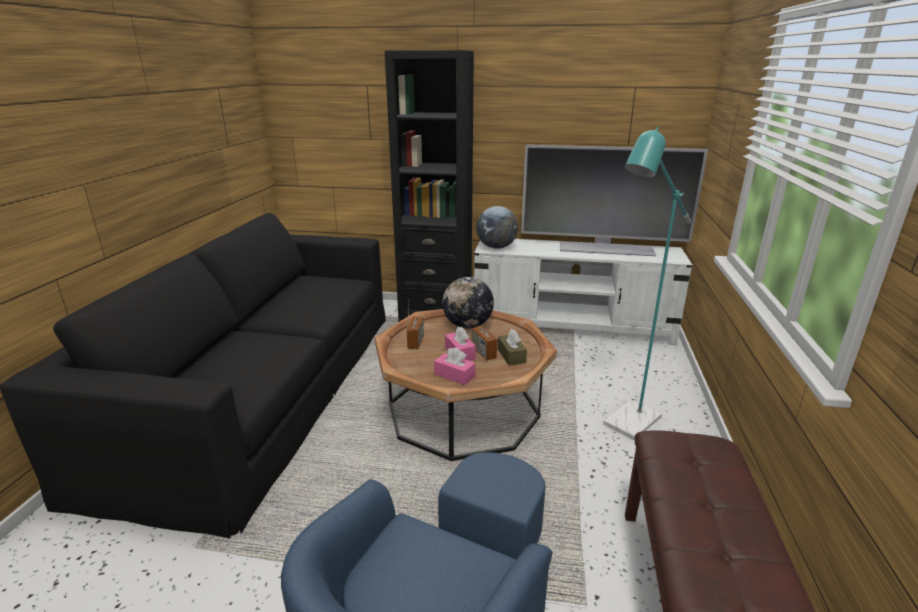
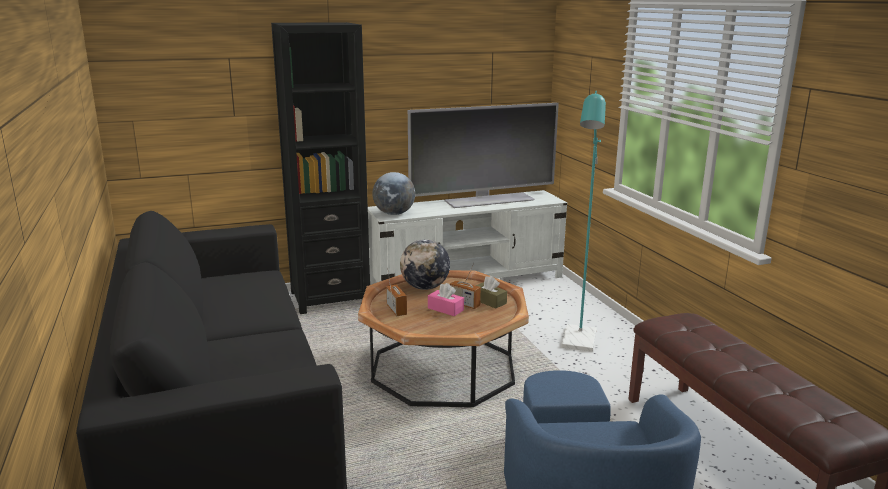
camera: 30 degrees left, 5 degrees down
(454, 375) = (462, 326): pink tissue box -> none

